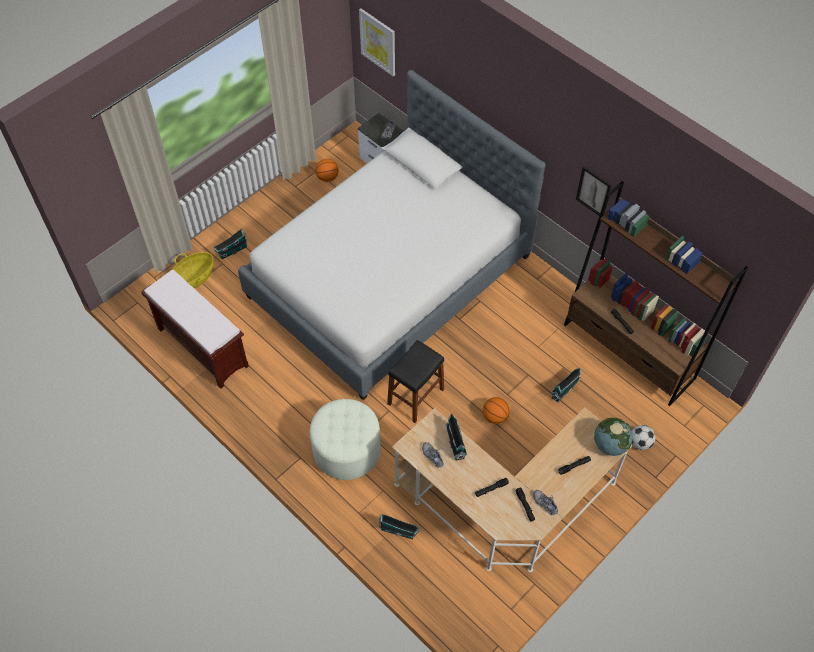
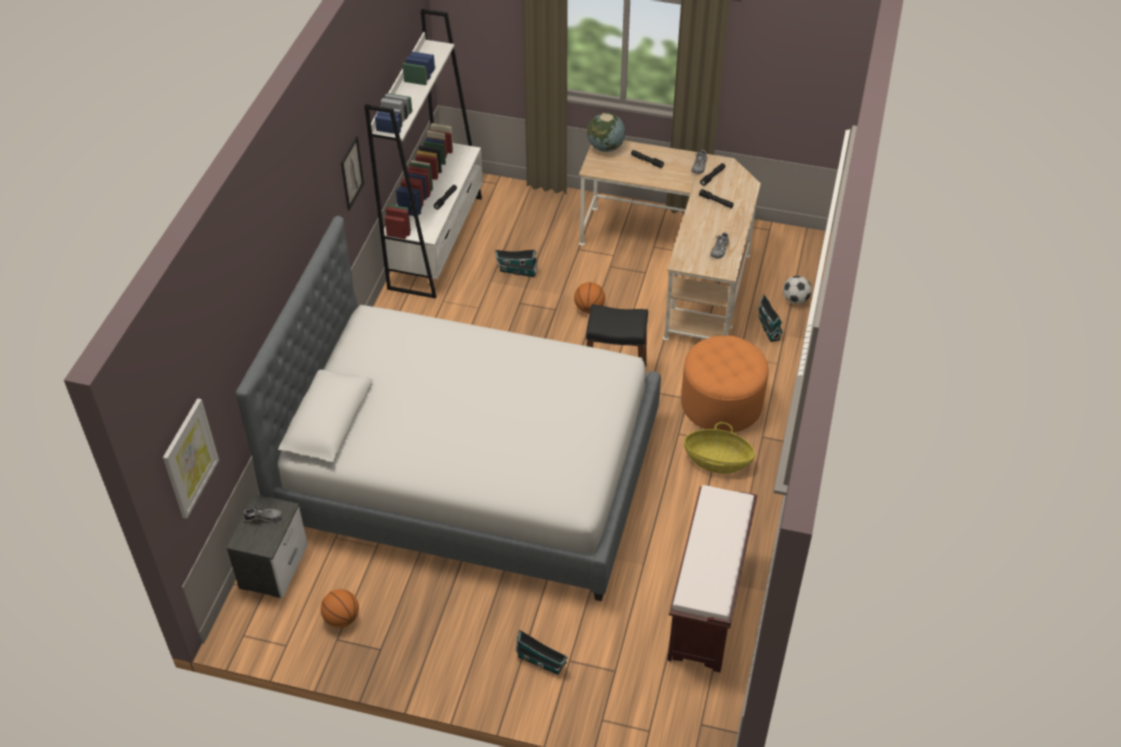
camera: 120 degrees left, 10 degrees down
(194, 278) = (616, 680): basket -> basket (717, 461)
(346, 450) = (721, 403): white ottoman -> orange ottoman
(455, 442) = (691, 240): toy house -> none
(629, 352) = (436, 242): brown bookcase -> white bookcase
(640, 443) = (538, 204): football -> football (795, 300)

